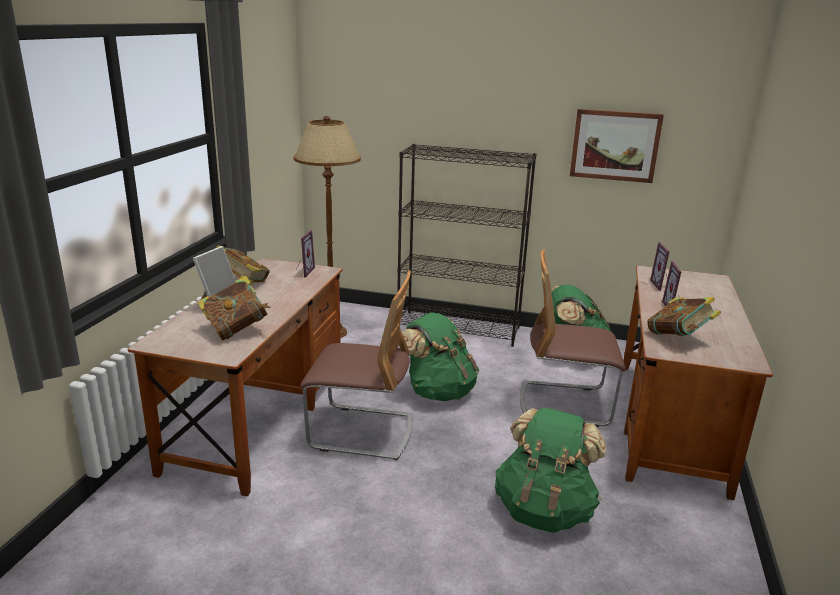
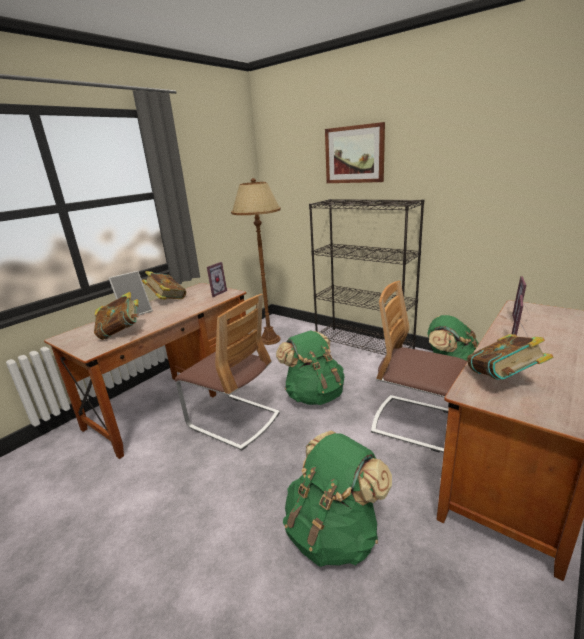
camera: 25 degrees right, 0 degrees up
(615, 145) = (498, 186): picture -> picture (354, 154)

